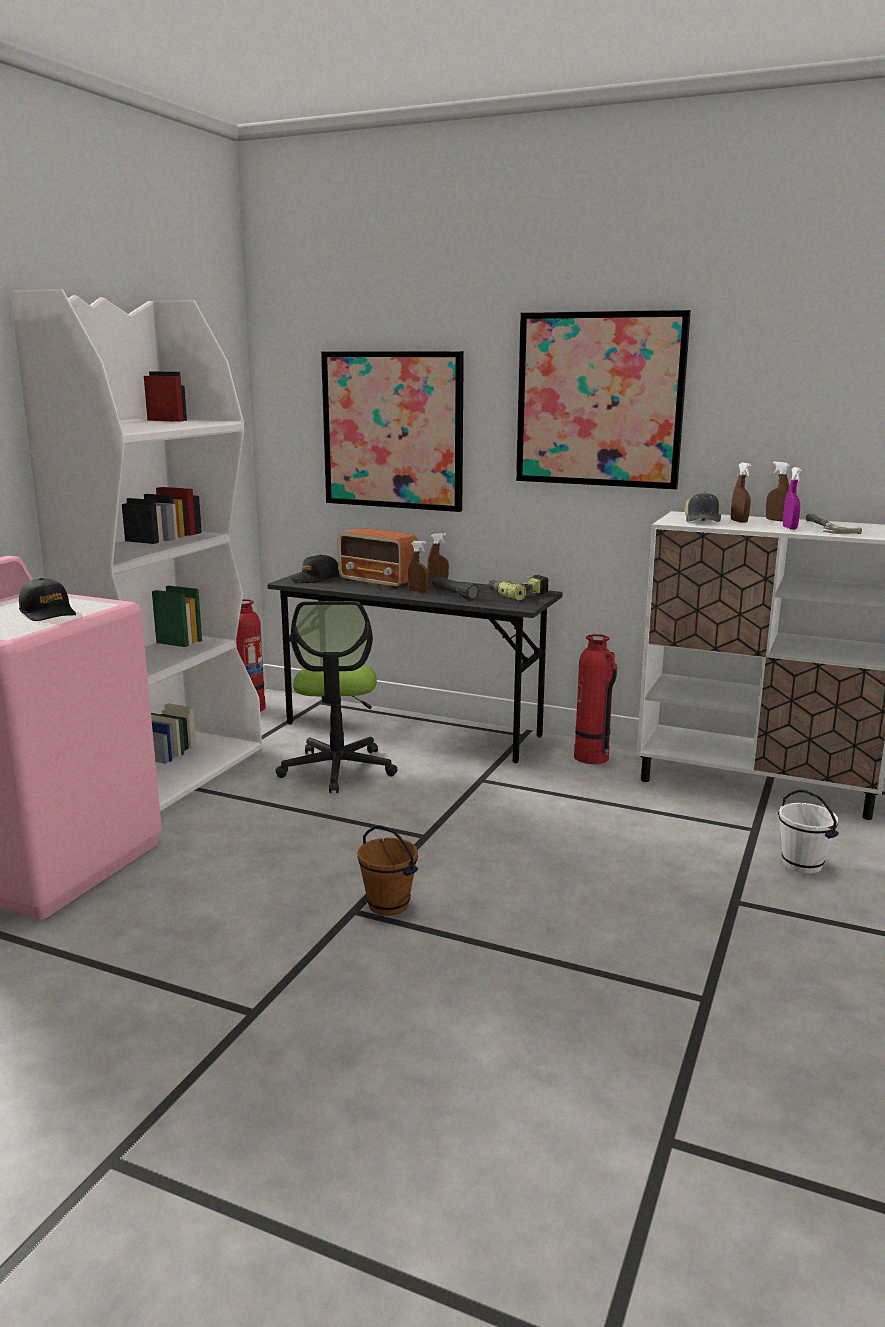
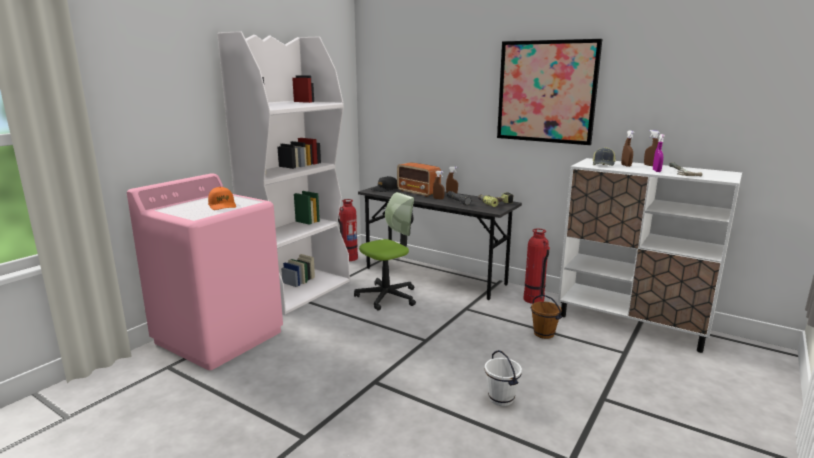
camera: 10 degrees right, 0 degrees up
(48, 613) = (222, 205): black cap -> orange cap
(337, 769) = (387, 296): office chair -> office chair turned 135 degrees counterclockwise
(389, 905) = (395, 380): brown bucket -> brown bucket (544, 334)
(393, 430) = (430, 108): picture -> none
(802, 864) = (651, 378): white bucket -> white bucket (501, 398)

